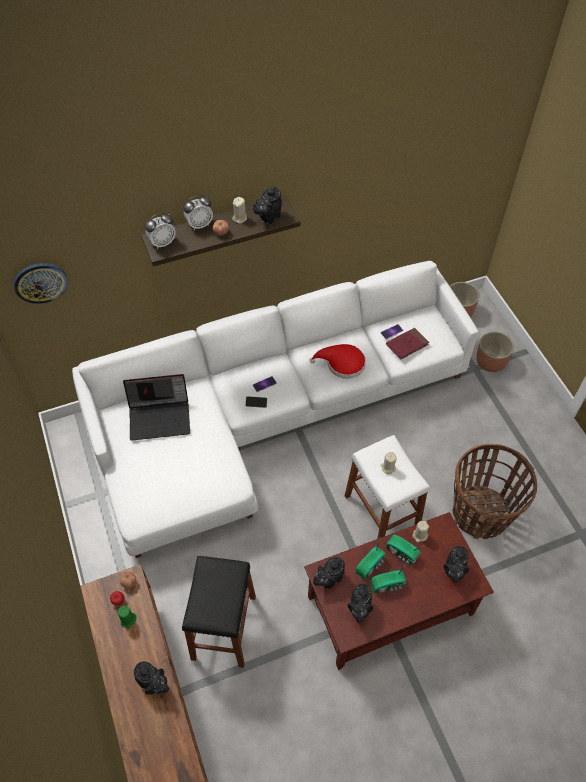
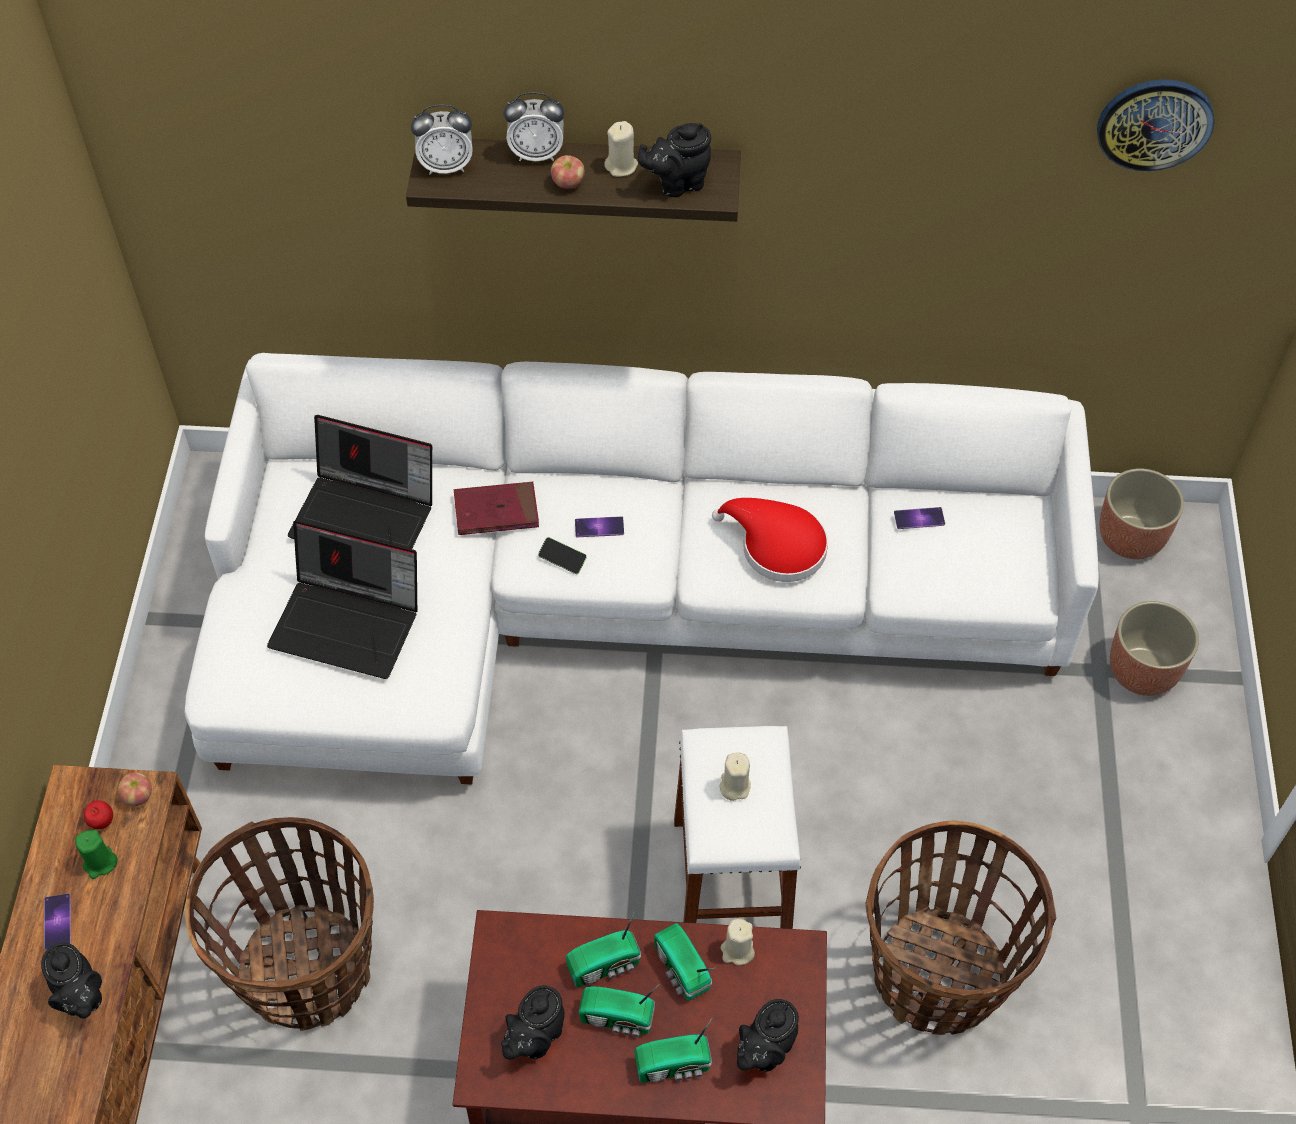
camera: 25 degrees right, 0 degrees up
(40, 282) = (206, 168): wall clock -> wall clock (1154, 123)
(123, 655) = (57, 921): none -> phone
(179, 466) = (349, 622): none -> laptop
(224, 627) = (307, 969): black stool -> basket
(329, 579) = (509, 956): black teapot -> none
(407, 345) = (935, 557): red book -> red book (496, 511)
(422, 594) = (675, 1065): none -> radio

